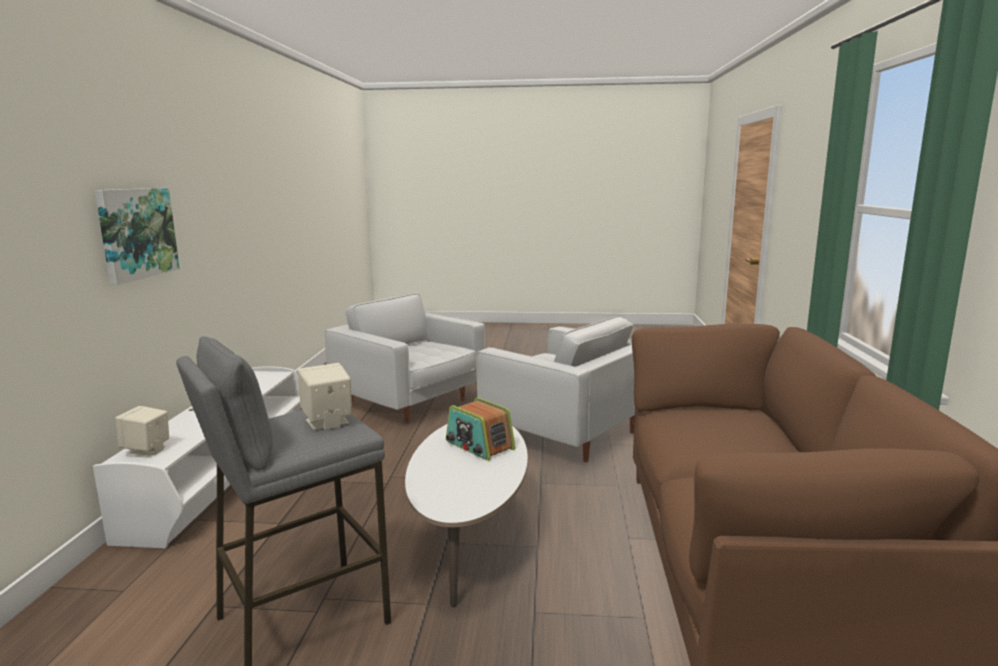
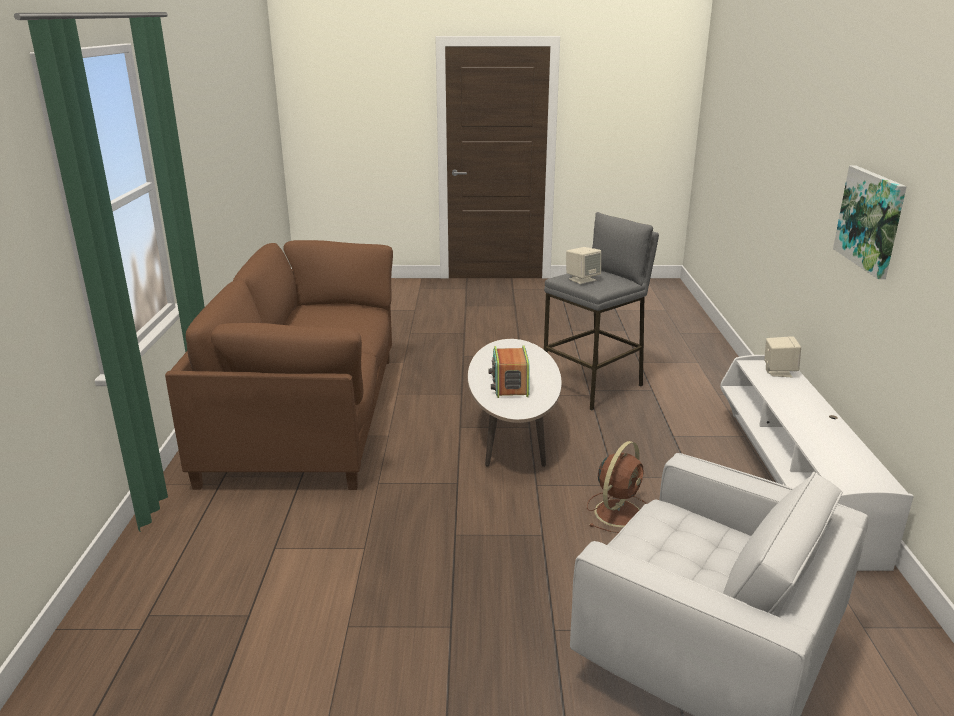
camera: 175 degrees right, 10 degrees up
(405, 457) = (619, 512): none -> brown fan
(479, 446) = (509, 385): radio -> radio turned 135 degrees counterclockwise
(562, 431) = (424, 572): white armchair -> none

